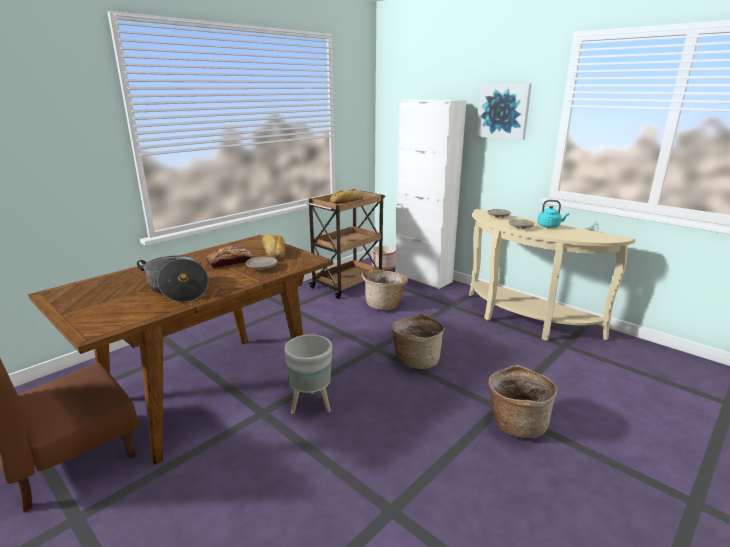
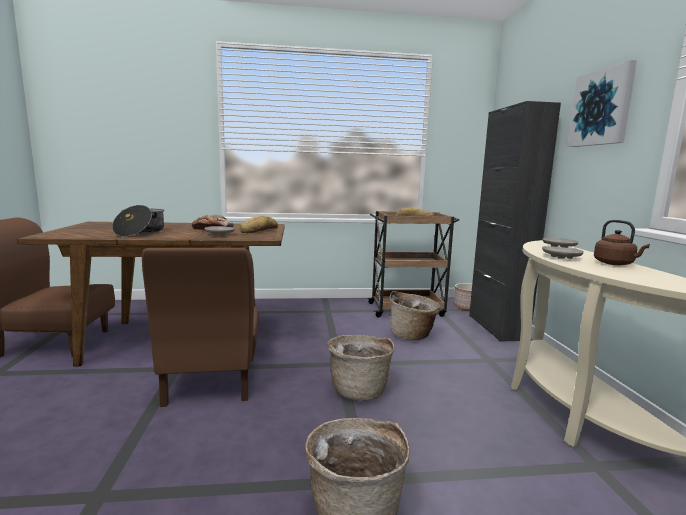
camera: 40 degrees right, 10 degrees down
(311, 406) = (211, 380): grey planter -> brown chair
(423, 278) = (497, 327): white cabinet -> black cabinet
(549, 226) = (615, 264): turquoise kettle -> brown kettle

